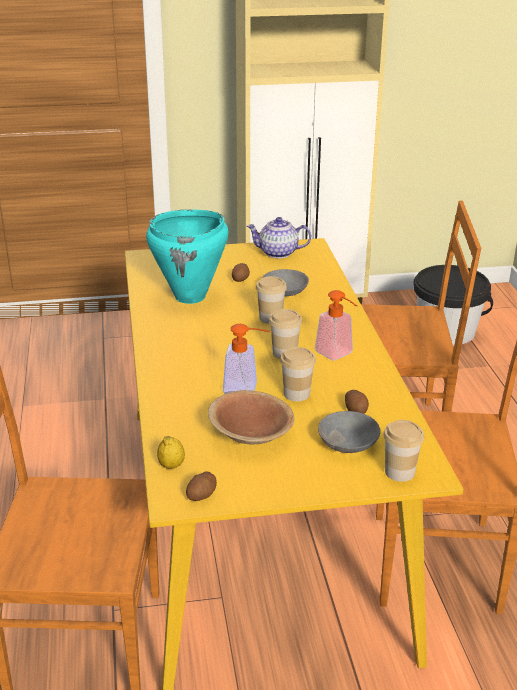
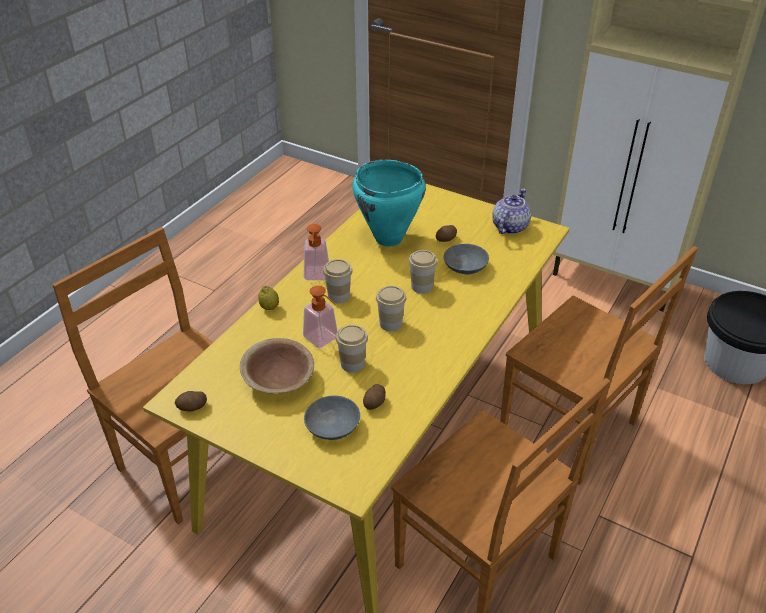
camera: 40 degrees right, 10 degrees up
(171, 466) = (203, 374): lemon -> lemon (269, 307)
(278, 253) = (509, 227): teapot -> teapot turned 75 degrees clockwise
(338, 354) = (427, 346): soap dispenser -> soap dispenser (316, 277)
(399, 472) = (335, 473): cup -> cup (338, 296)

